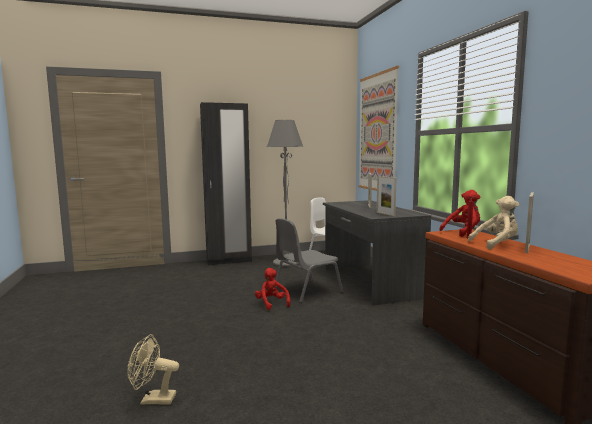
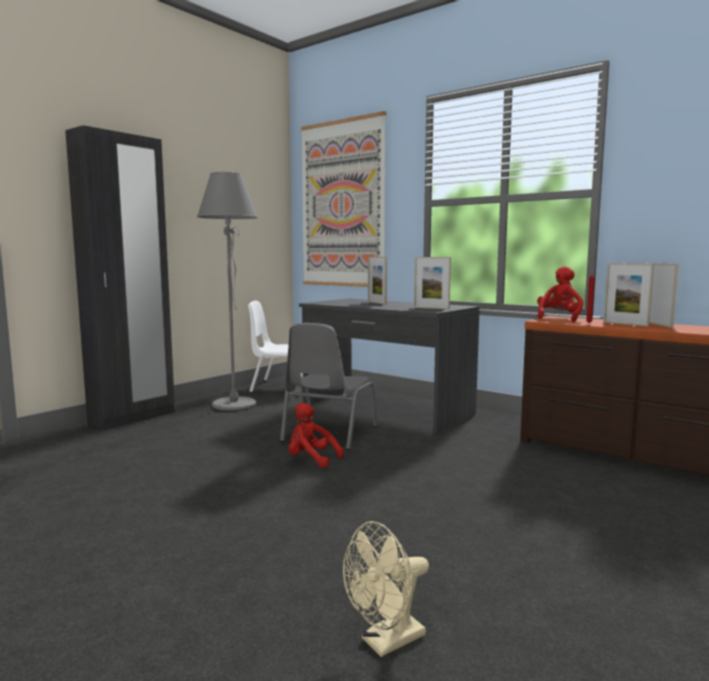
camera: 35 degrees left, 0 degrees up
(496, 244) = (625, 324): beige plush toy -> picture frame

